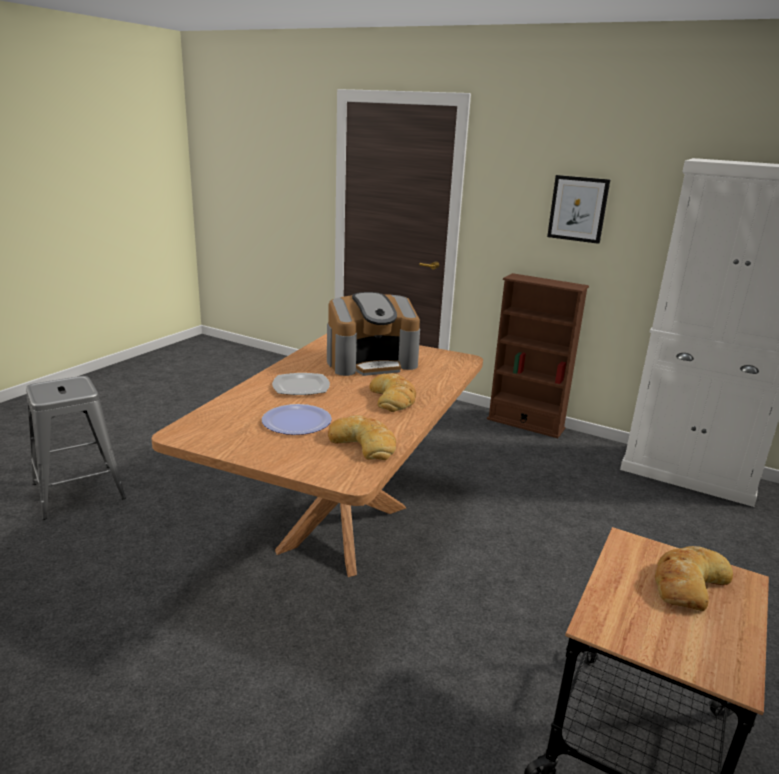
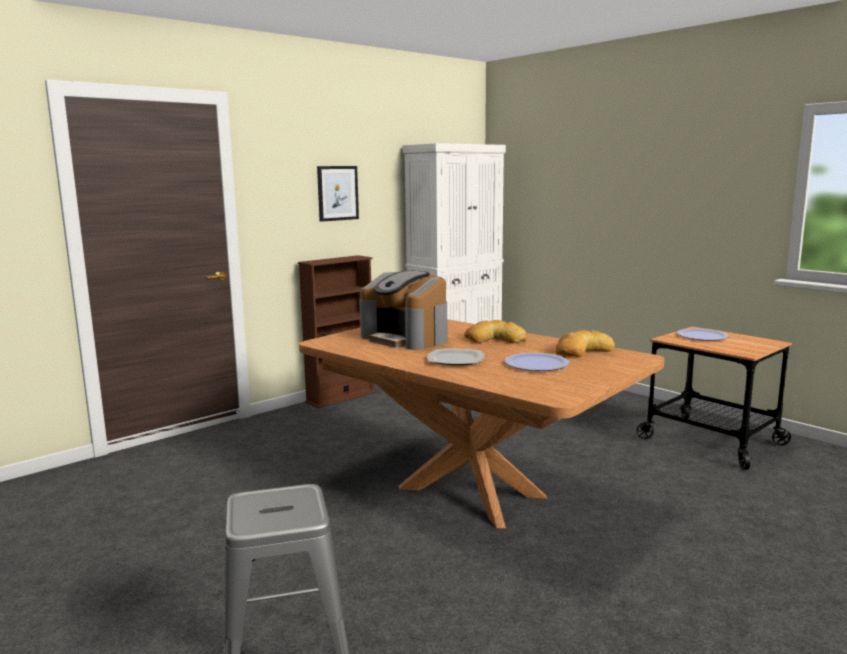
camera: 70 degrees left, 10 degrees down
(371, 362) = (406, 338): coffee machine -> coffee machine turned 135 degrees clockwise
(687, 583) = (702, 336): bread -> plate

